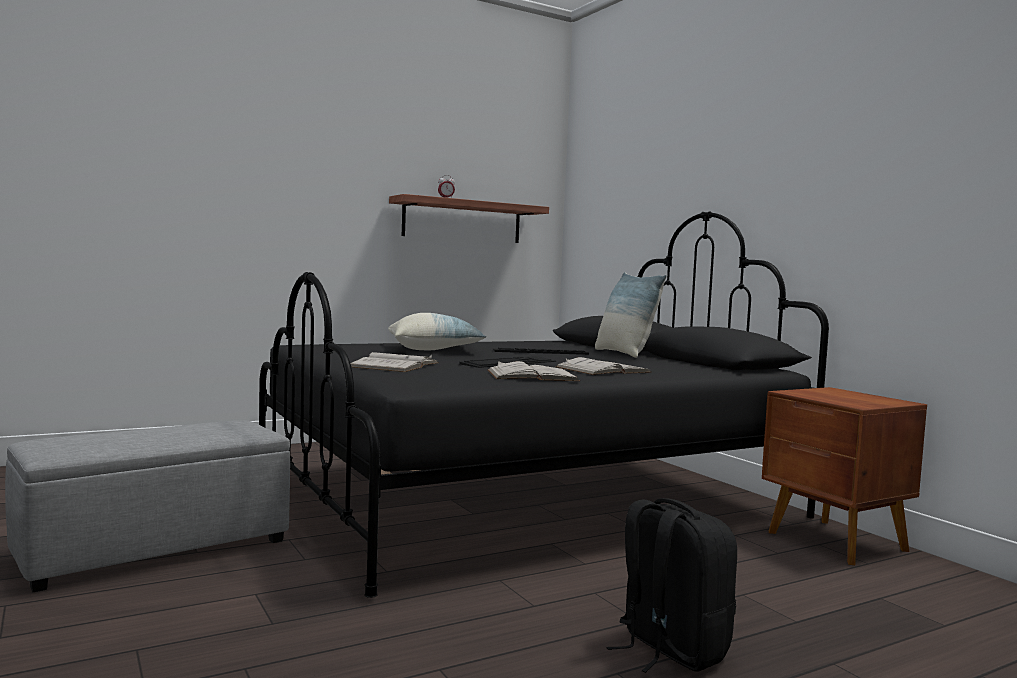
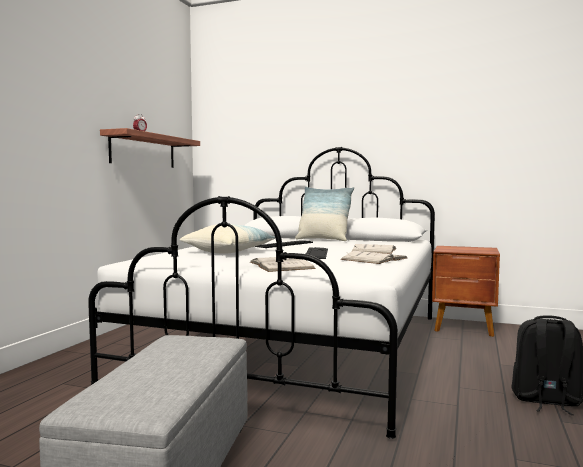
camera: 40 degrees left, 0 degrees up
(525, 497) = (299, 347): black bed -> white bed

